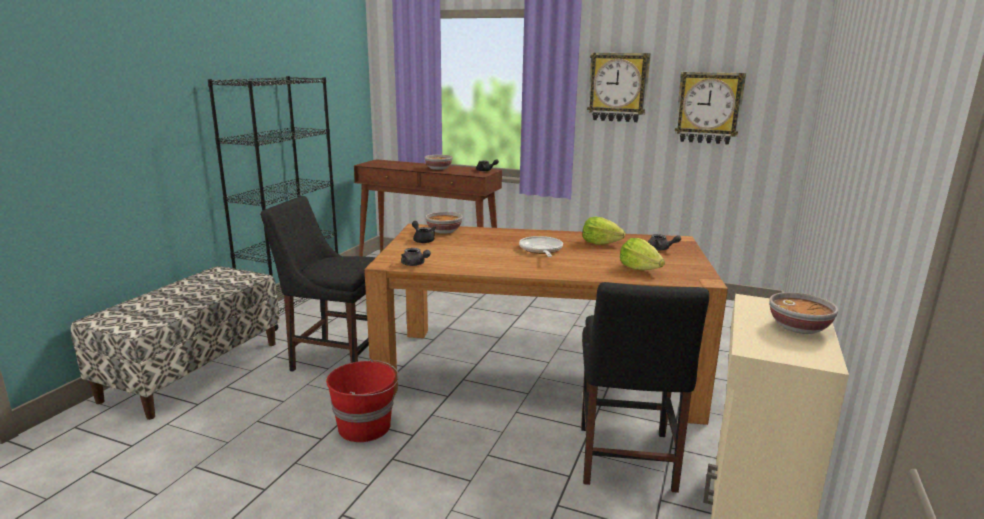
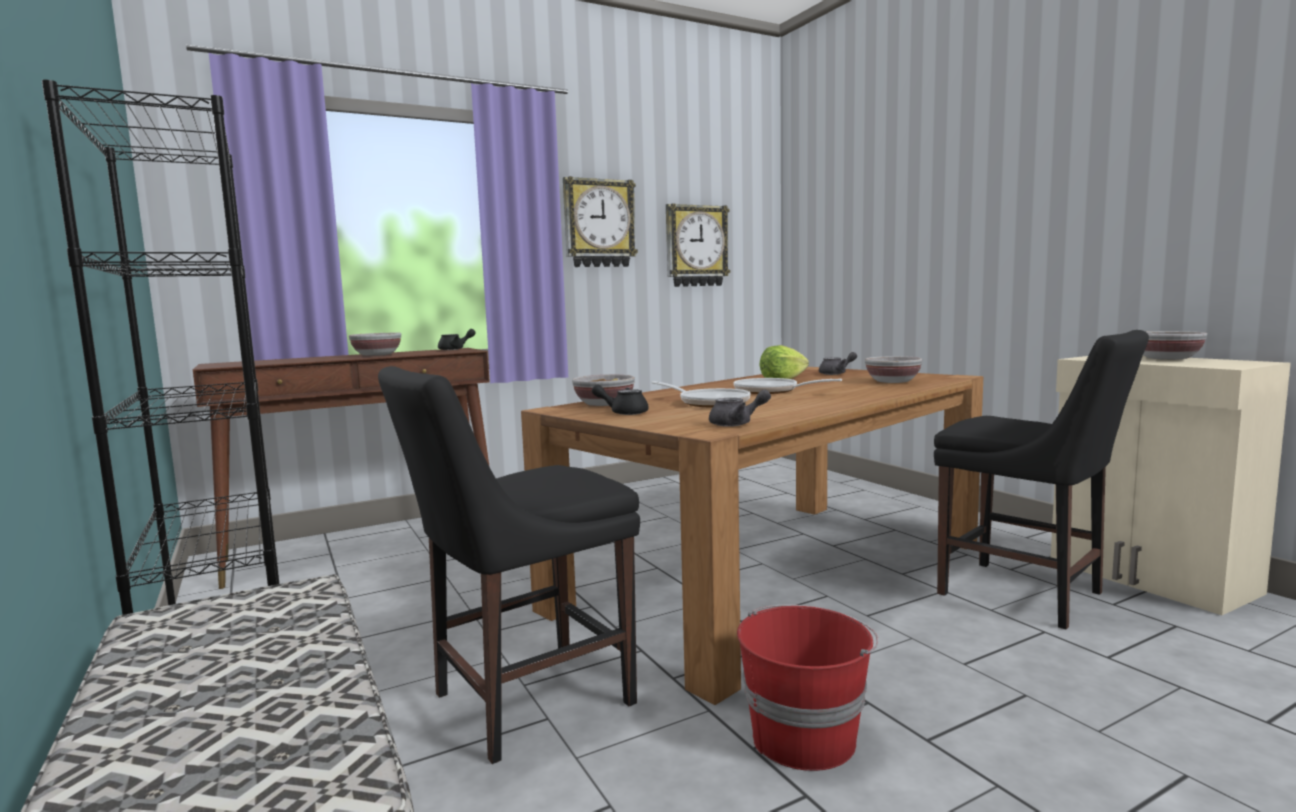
camera: 50 degrees left, 10 degrees down
(476, 247) = (709, 403): none -> frying pan
(639, 269) = (892, 382): lettuce -> bowl

